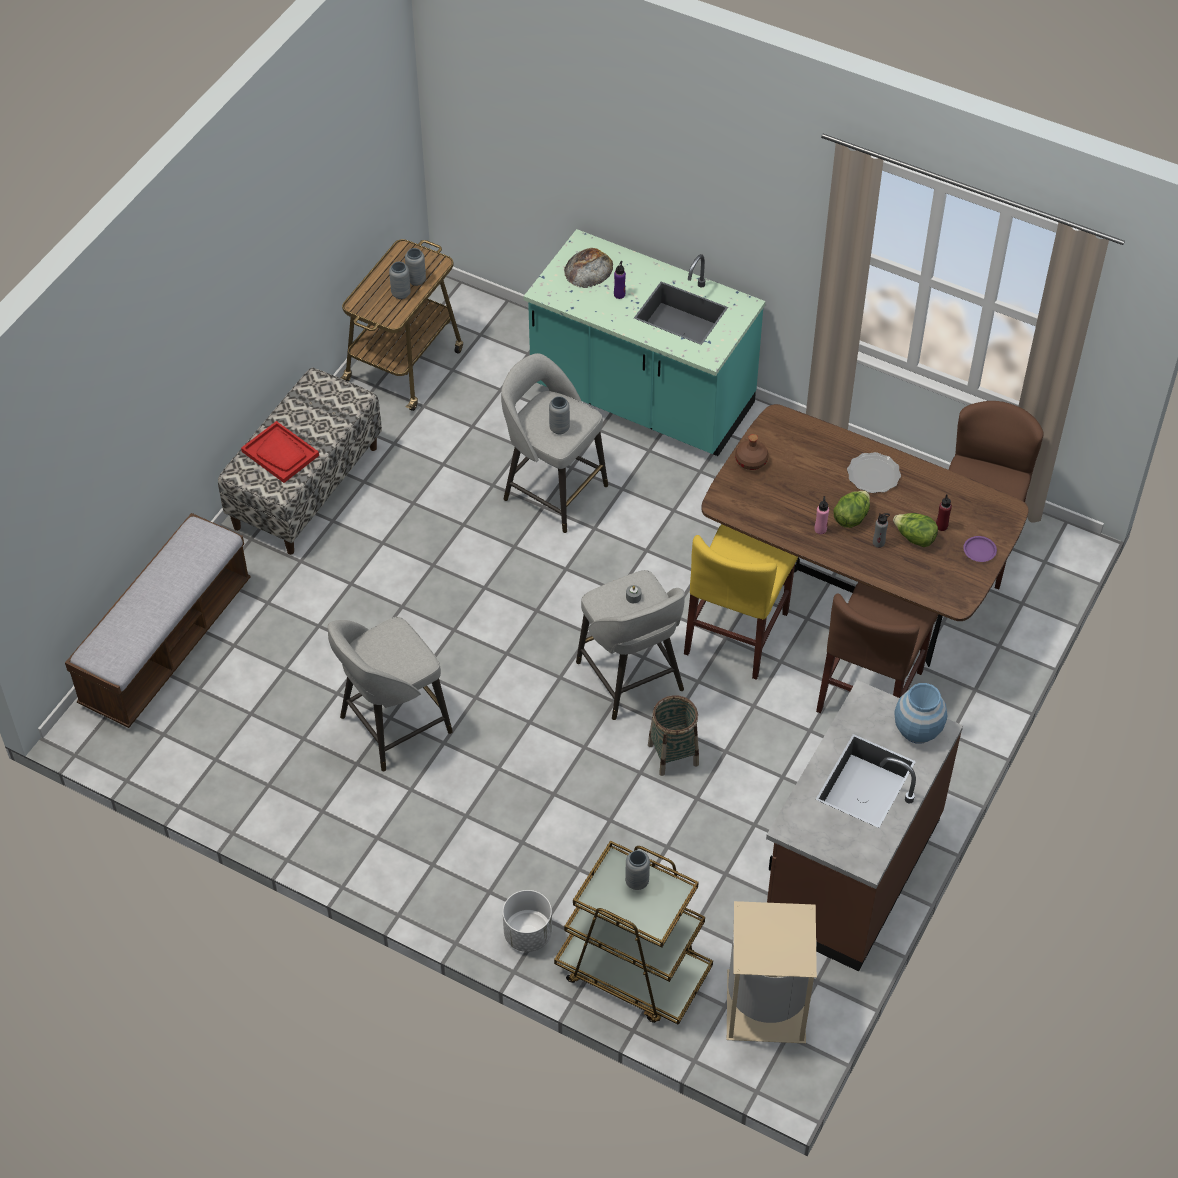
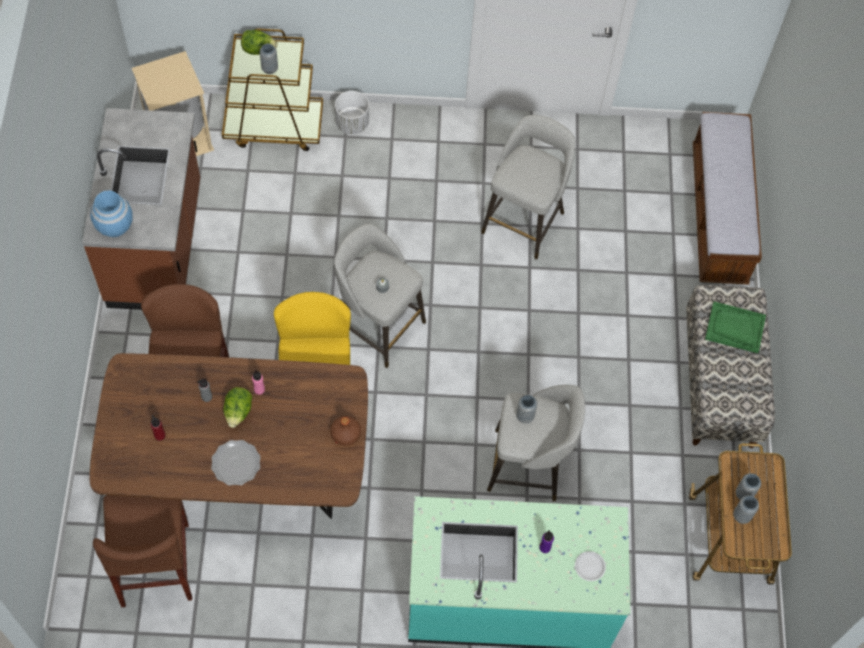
camera: 150 degrees right, 10 degrees up
(280, 453) = (734, 328): red tray -> green tray
(588, 268) = (590, 566): bread -> white plate
(673, 754) = (318, 279): basket -> none
(914, 538) = (178, 414): lettuce -> lettuce (258, 50)
(979, 550) = (120, 424): purple plate -> none

